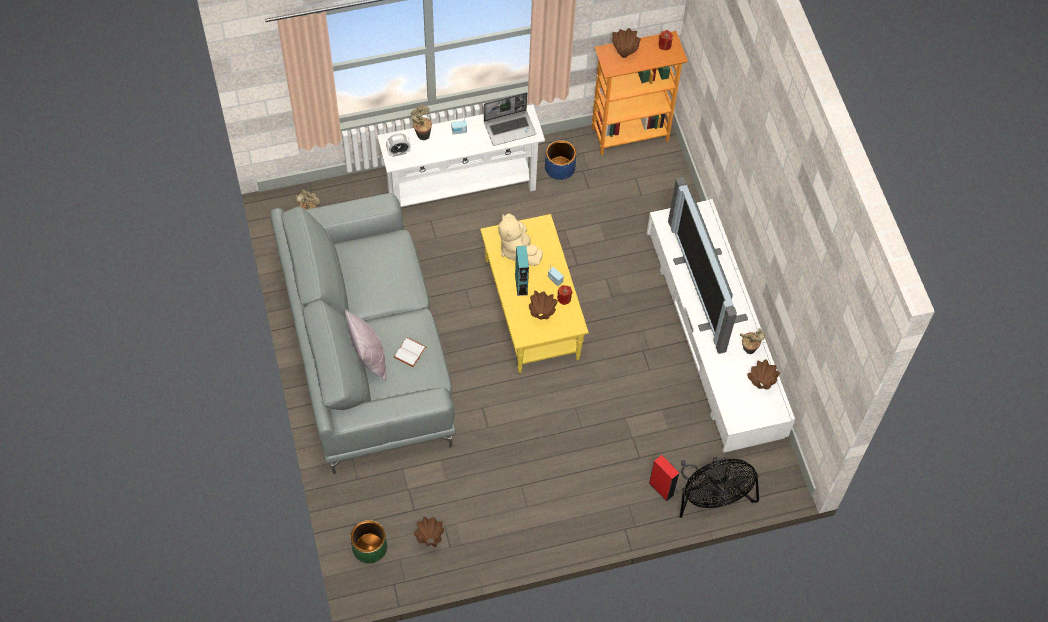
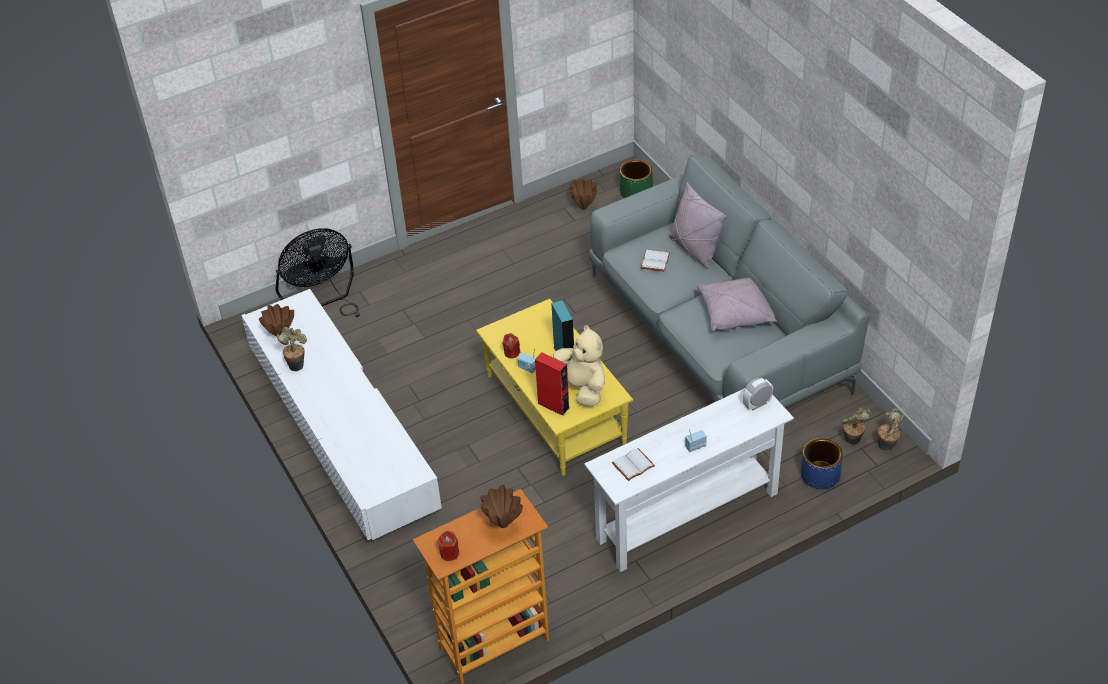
camera: 170 degrees right, 15 degrees down
(364, 278) = (736, 312): none -> purple pillow
(422, 134) = (739, 431): potted plant -> potted plant (887, 446)
(510, 128) = (633, 466): laptop -> white book
(541, 317) = (531, 330): brown vase -> none
(559, 168) = (574, 574): blue planter -> blue planter (820, 475)
(661, 489) = (375, 290): red speaker -> red speaker (553, 405)
(702, 291) = (357, 408): television -> none

